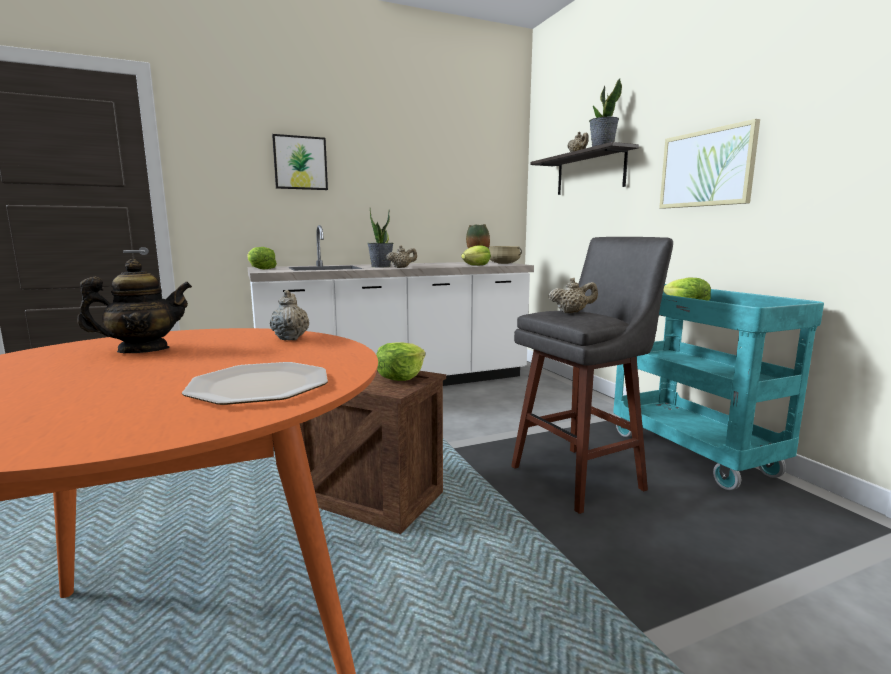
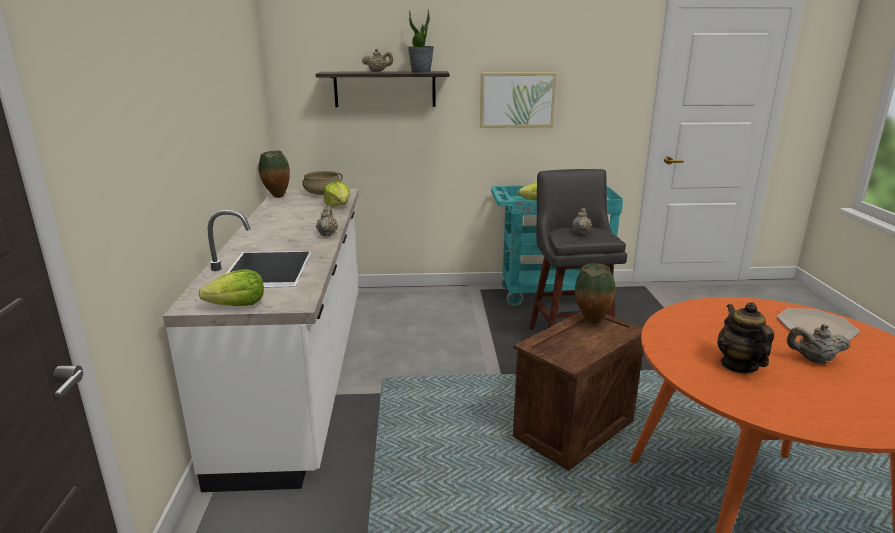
camera: 70 degrees left, 10 degrees up
(291, 338) = (689, 316): beige teapot -> beige teapot (813, 360)
(300, 163) = (161, 115): picture -> none
(380, 266) = (294, 241): potted plant -> none
(401, 376) = (591, 323): lettuce -> vase

